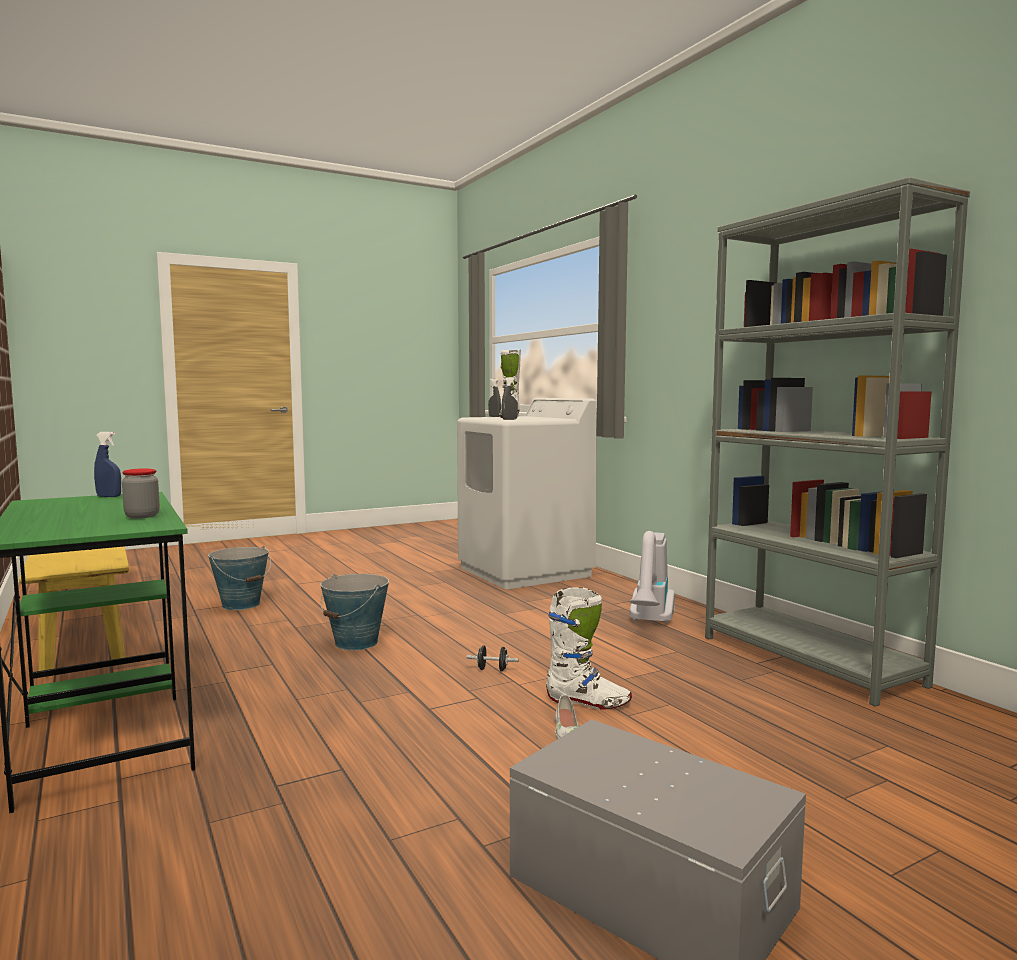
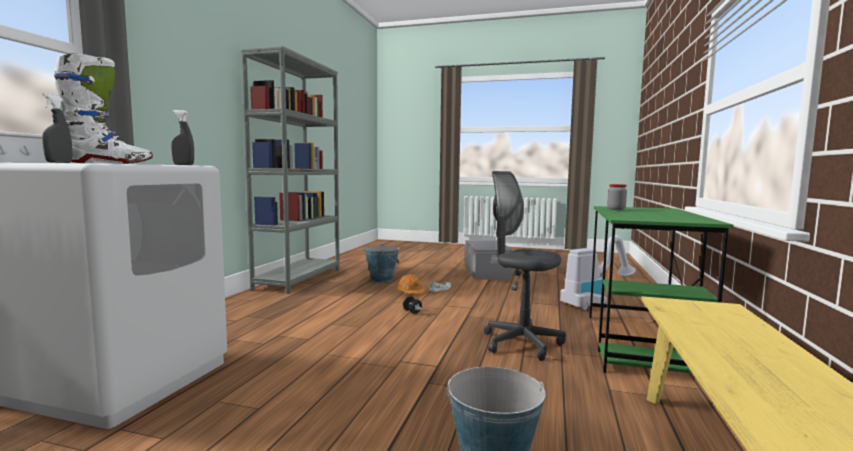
camera: 135 degrees left, 0 degrees up
(109, 496) = (651, 219): blue spray bottle -> none
(285, 676) = (521, 343): none -> grey office chair
(356, 643) = (448, 351): bucket -> bucket (382, 280)
(588, 702) = (411, 292): white boot -> orange hard hat
(650, 623) = (275, 305): vacuum cleaner -> vacuum cleaner (594, 302)

